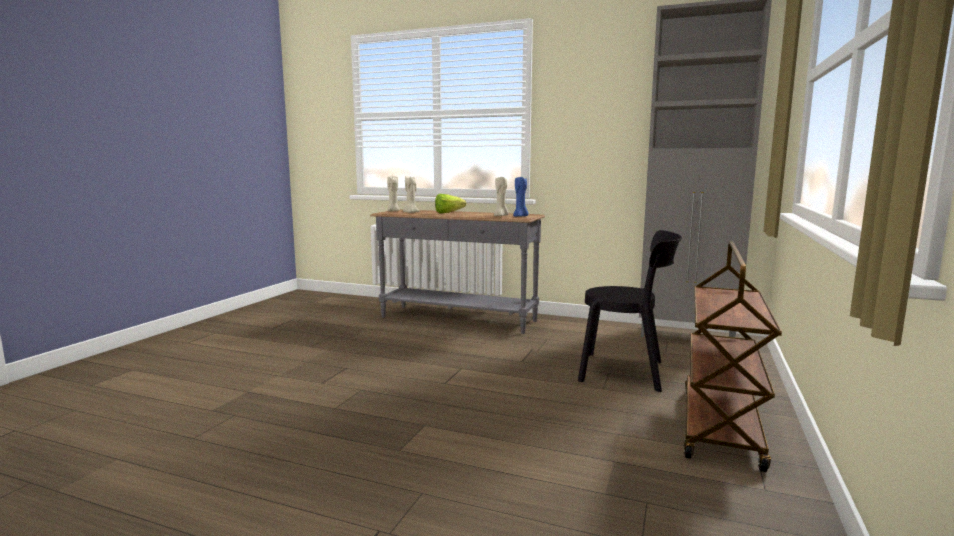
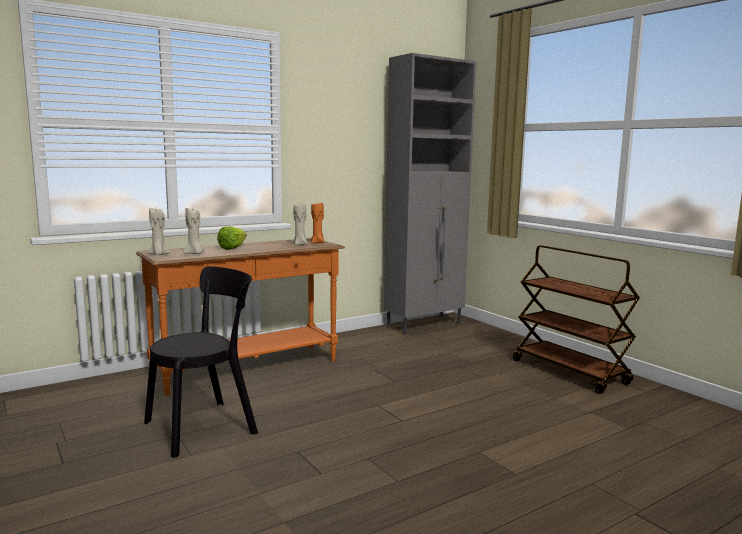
camera: 55 degrees left, 0 degrees up
(457, 319) = (248, 369): grey console table -> orange console table
(520, 216) = (317, 243): blue candle -> orange candle
(627, 372) = (462, 361): black chair -> black chair (206, 426)

